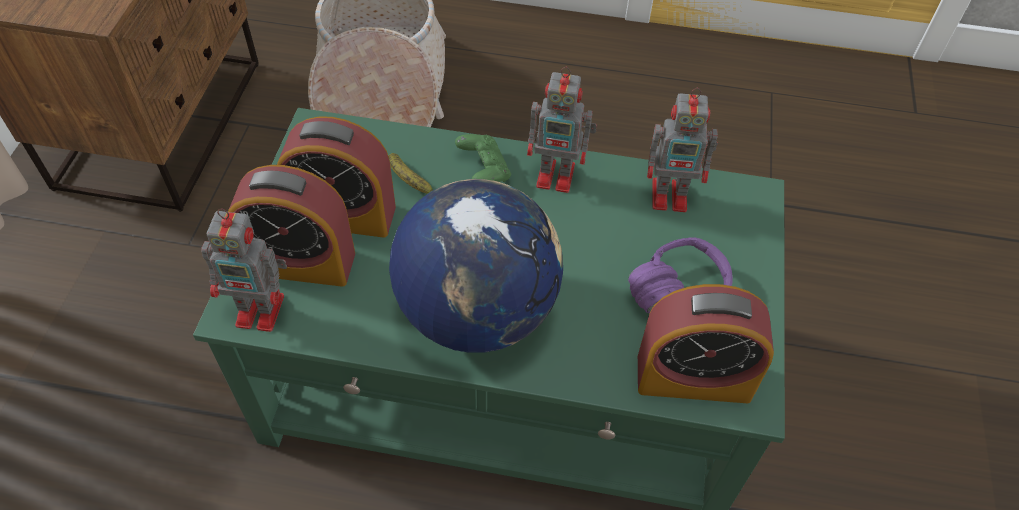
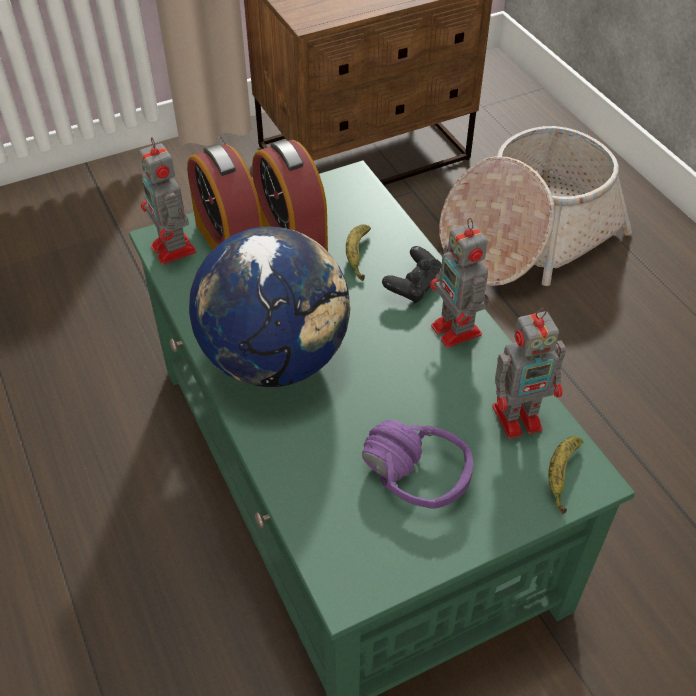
camera: 55 degrees right, 5 degrees down
(483, 170) = (413, 286): green game controller -> black game controller
(672, 195) = (519, 417): toy robot -> toy robot turned 75 degrees counterclockwise
(693, 377) = (336, 532): alarm clock -> none
(742, 208) = (561, 476): none -> banana

